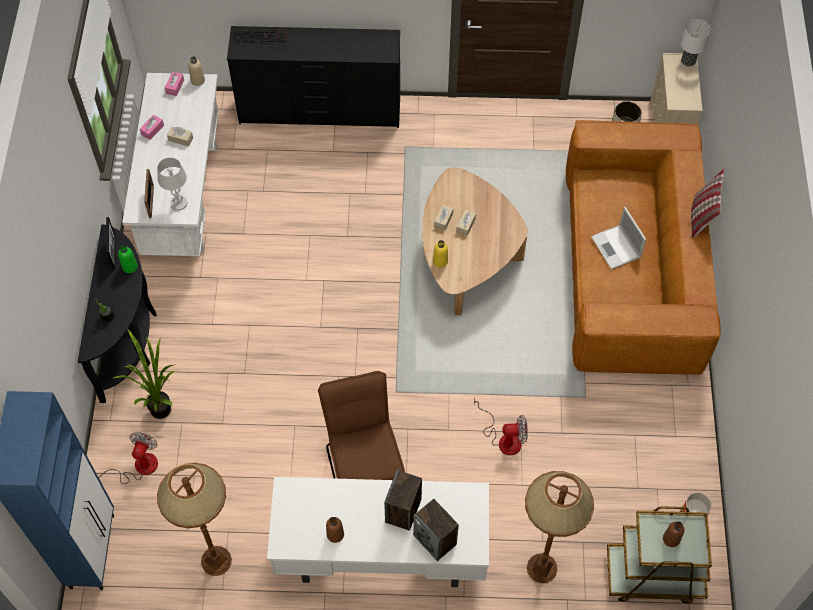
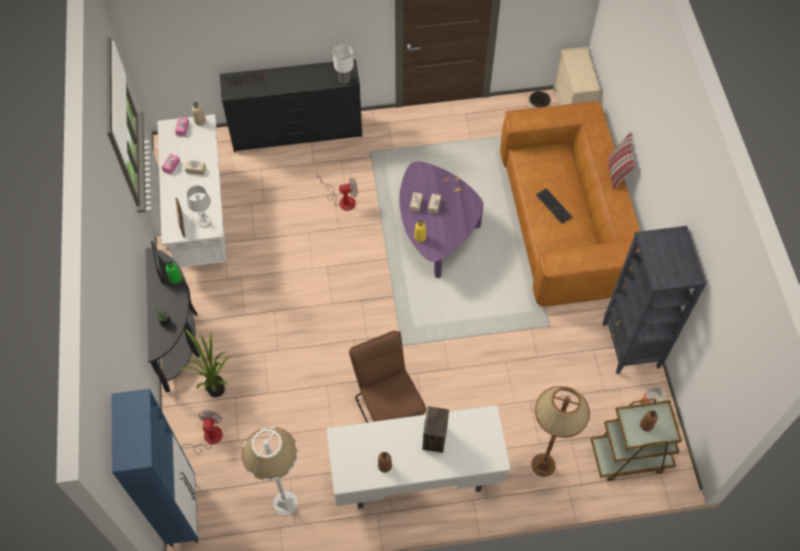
camera: 10 degrees left, 0 degrees up
(216, 560) = (285, 503): brown floor lamp -> white floor lamp
(435, 540) = (464, 457): speaker -> none
(466, 257) = (436, 231): brown coffee table -> purple coffee table
(504, 438) = (493, 368): fan -> fan (342, 200)
(616, 248) = (554, 206): laptop -> keyboard
(683, 438) = (630, 346): none -> black bookcase
(688, 60) = (582, 53): table lamp -> table lamp (344, 78)

